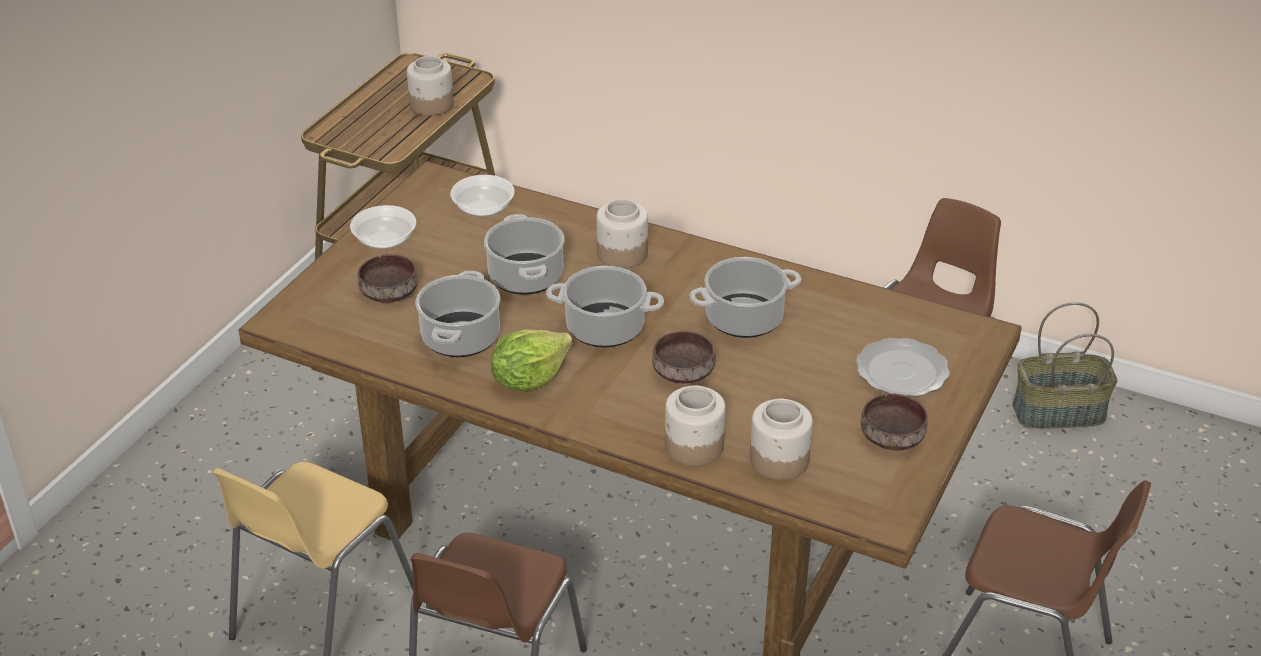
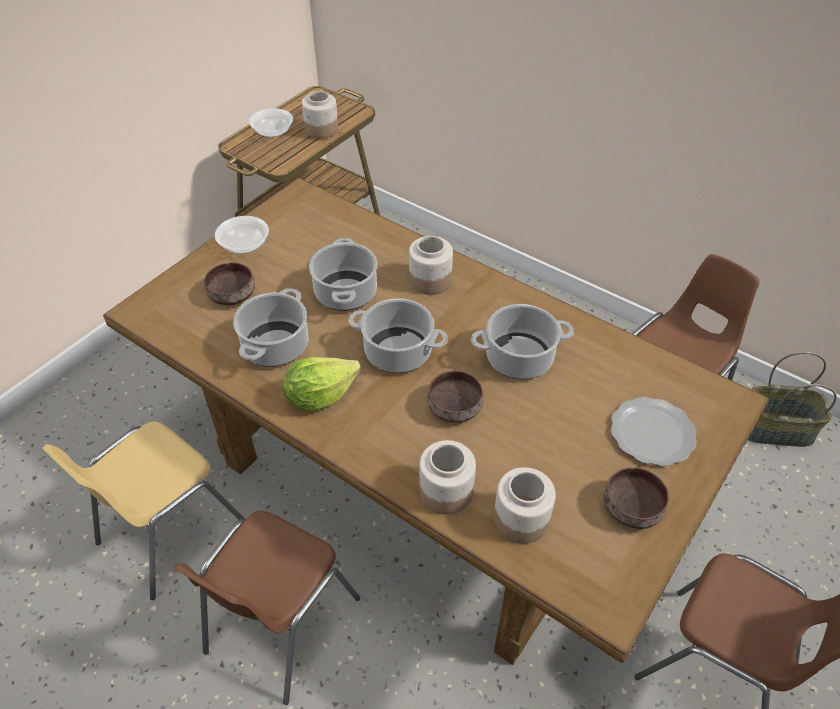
camera: 10 degrees right, 10 degrees up
(483, 209) = (329, 225): bowl -> bowl (272, 132)

